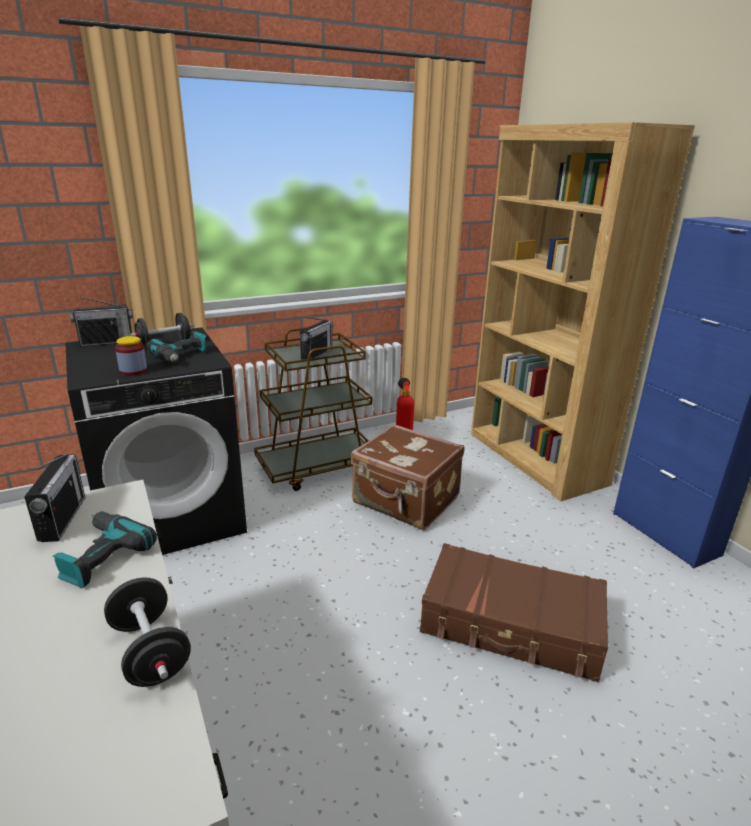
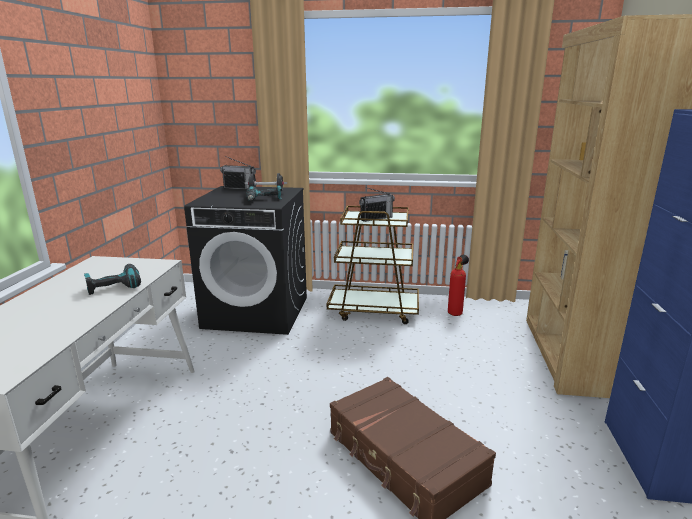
camera: 35 degrees right, 5 degrees down
(62, 518) = (124, 266): radio -> none
(133, 371) = (227, 202): jar -> none
(150, 651) = (73, 327): black dumbbell -> none
(405, 501) = (414, 350): brown suitcase -> none

